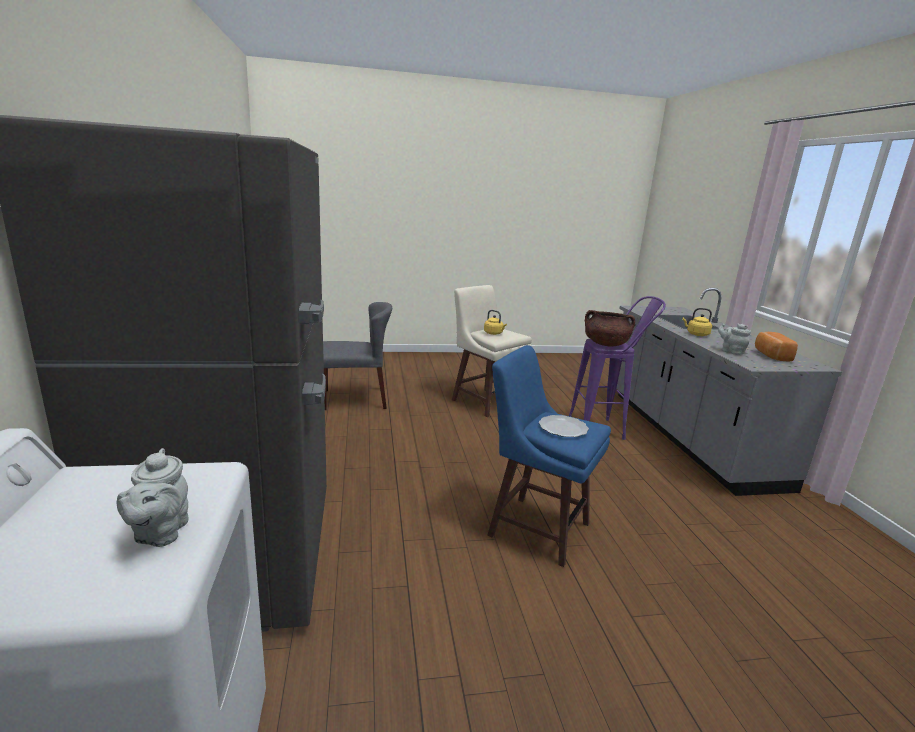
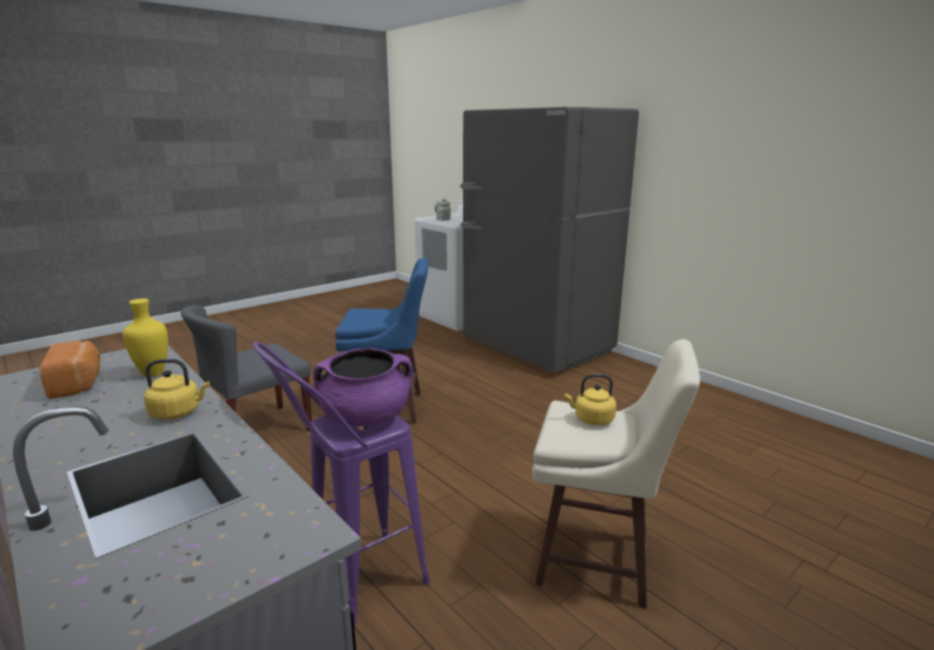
camera: 150 degrees right, 0 degrees up
(355, 399) = (738, 472): grey chair -> grey chair (257, 431)
(562, 428) = (373, 314): plate -> none
(605, 344) = (366, 418): brown cooking pot -> purple cooking pot
(731, 351) = (152, 373): grey teapot -> yellow vase

